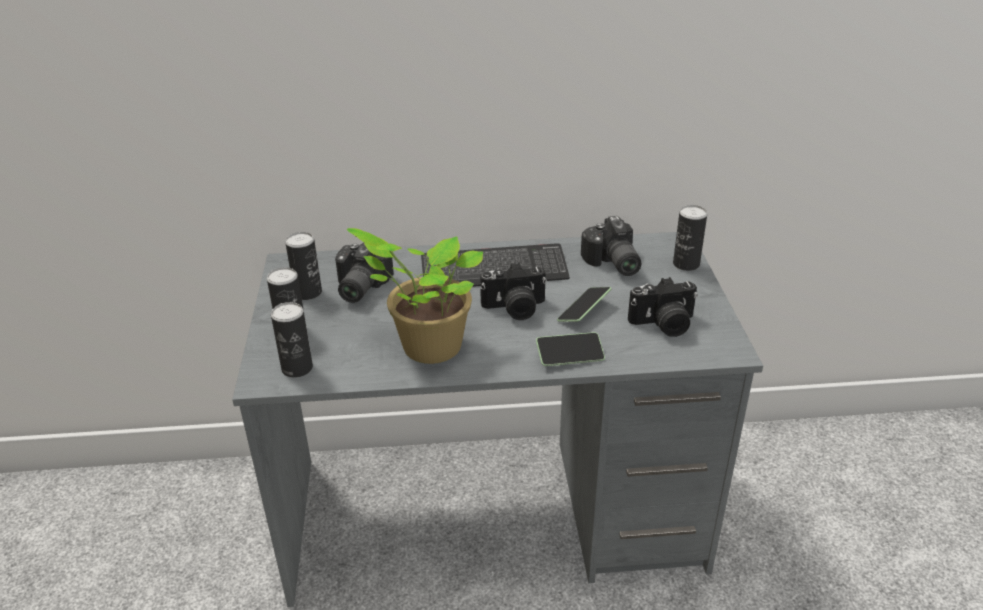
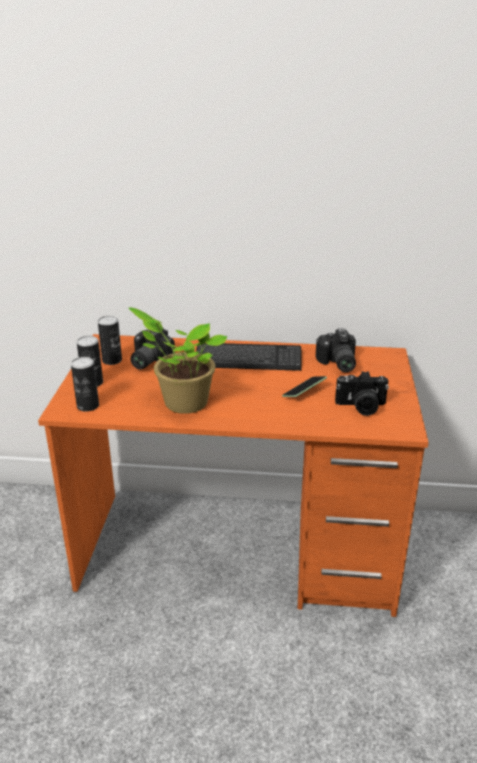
camera: 10 degrees right, 5 degrees down
(495, 516) = (239, 552): grey desk -> orange desk
(514, 309) = (254, 385): camera -> none
(570, 357) = (283, 420): phone -> none
(686, 264) = (393, 369): can -> none

